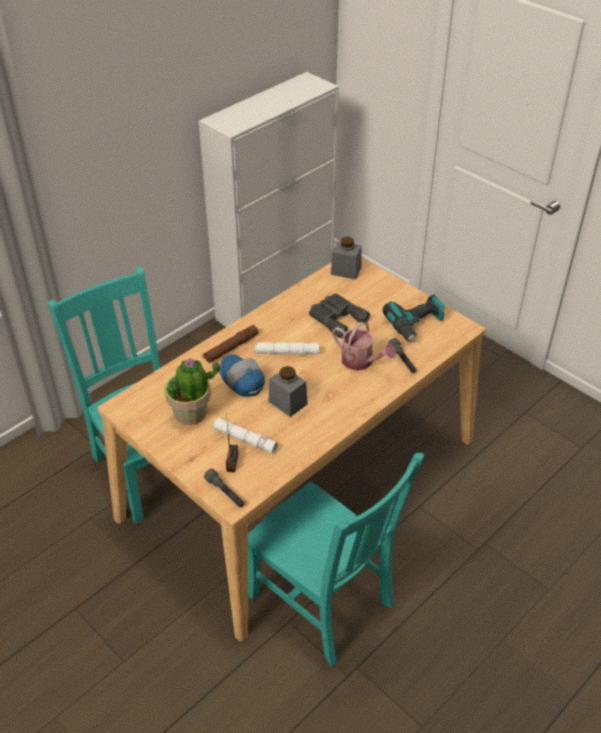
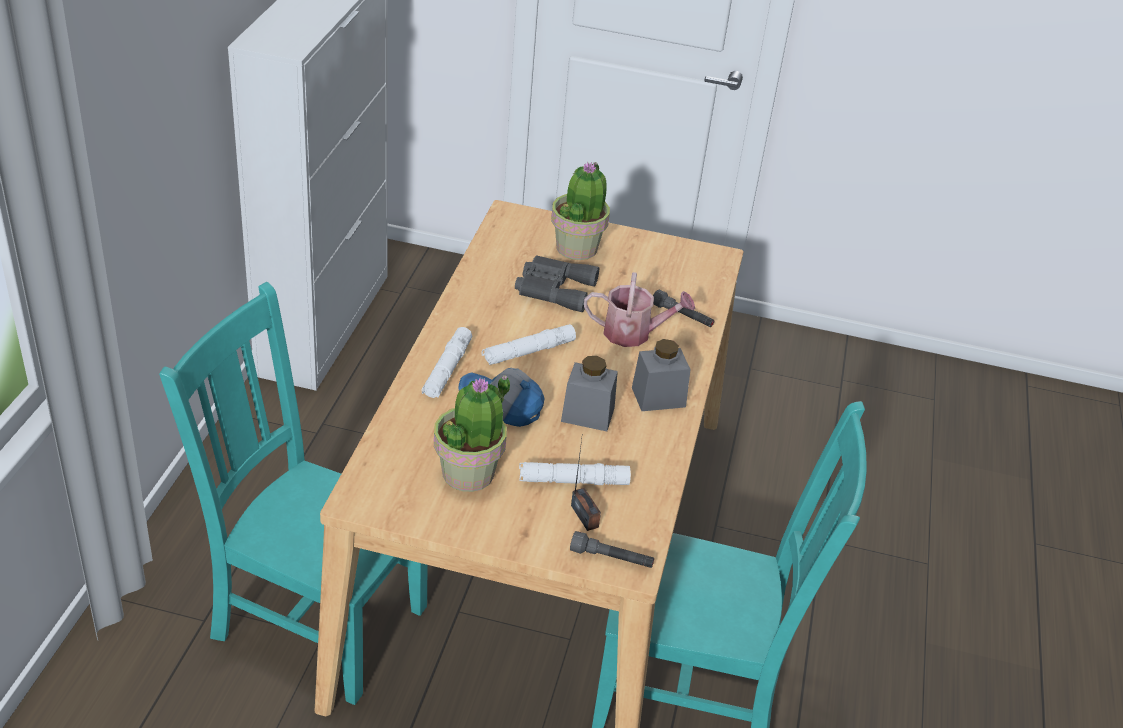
camera: 35 degrees left, 5 degrees down
(231, 348) = (447, 370): brown flashlight -> white flashlight
(346, 271) = (513, 226): grey jar -> grey jar (658, 397)
(374, 296) = (577, 248): none -> potted plant
(416, 325) = (661, 269): power drill -> none

